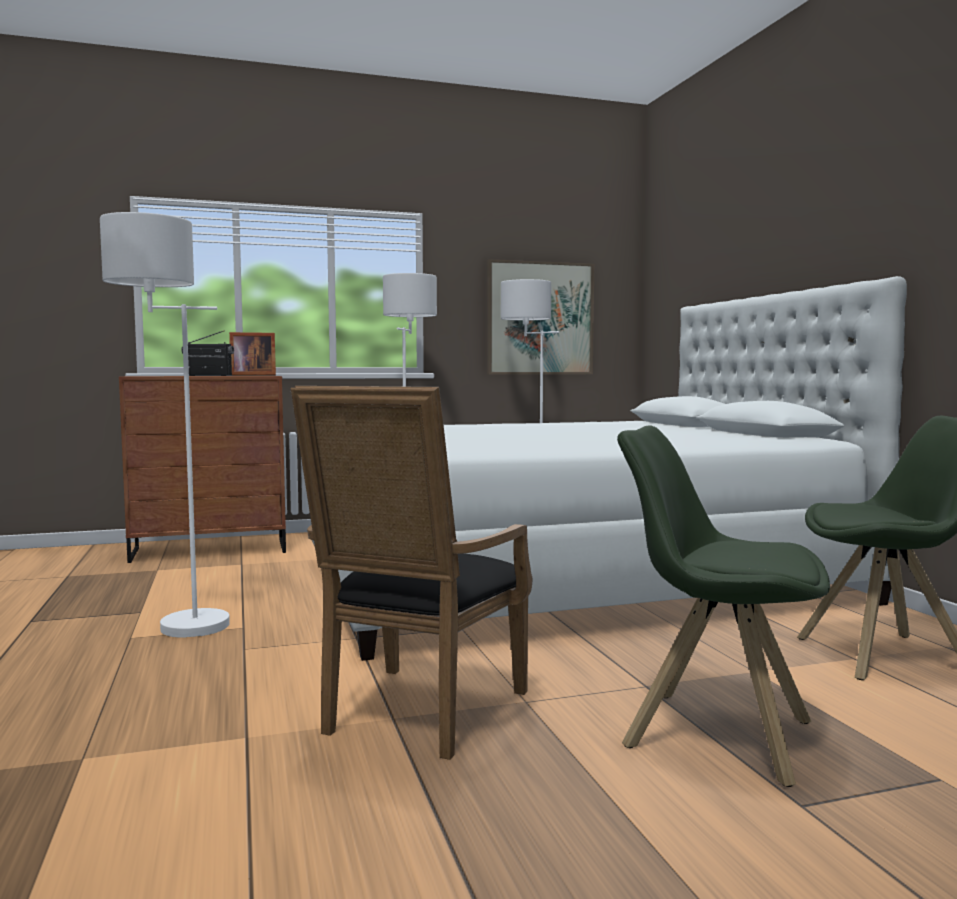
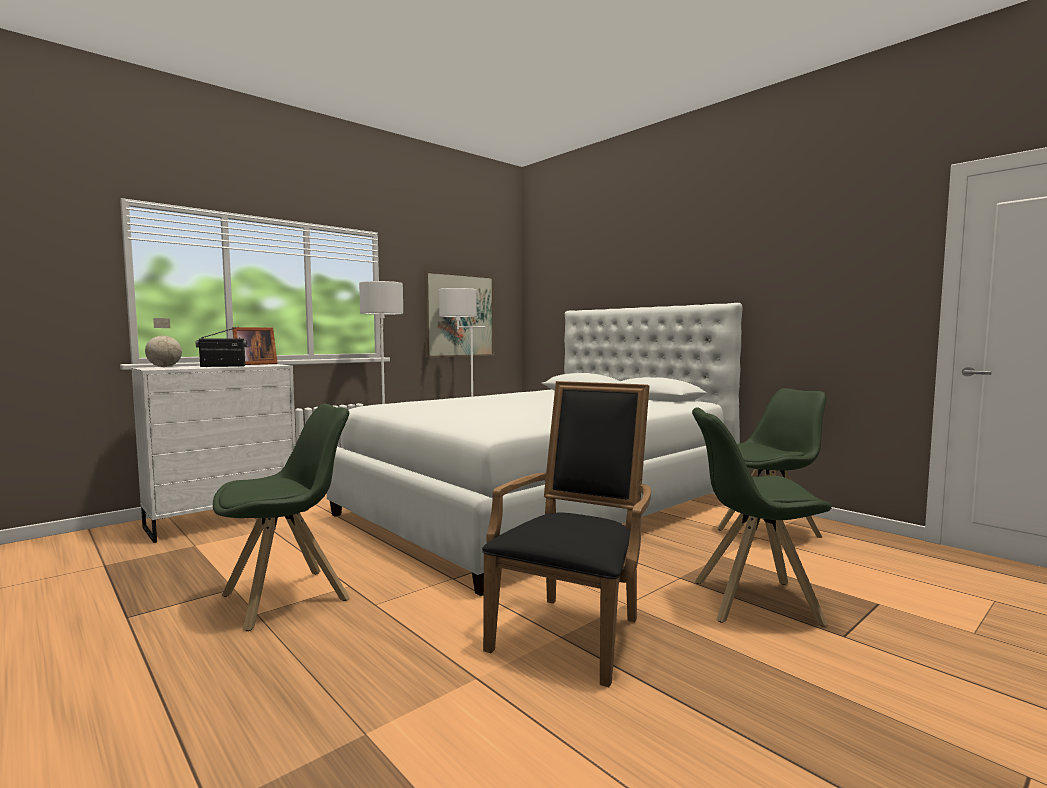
camera: 25 degrees left, 0 degrees up
(156, 375) = (164, 367): none -> globe
(174, 628) = (287, 597): white floor lamp -> green chair
(210, 550) = (223, 520): brown dresser -> white dresser
(416, 716) = (573, 631): black armchair -> black armchair turned 150 degrees counterclockwise

